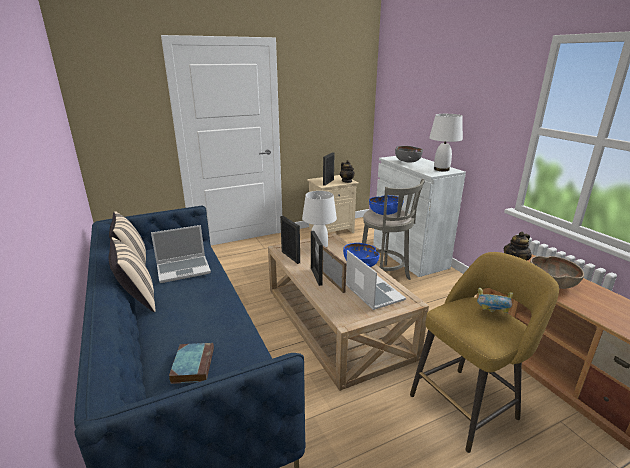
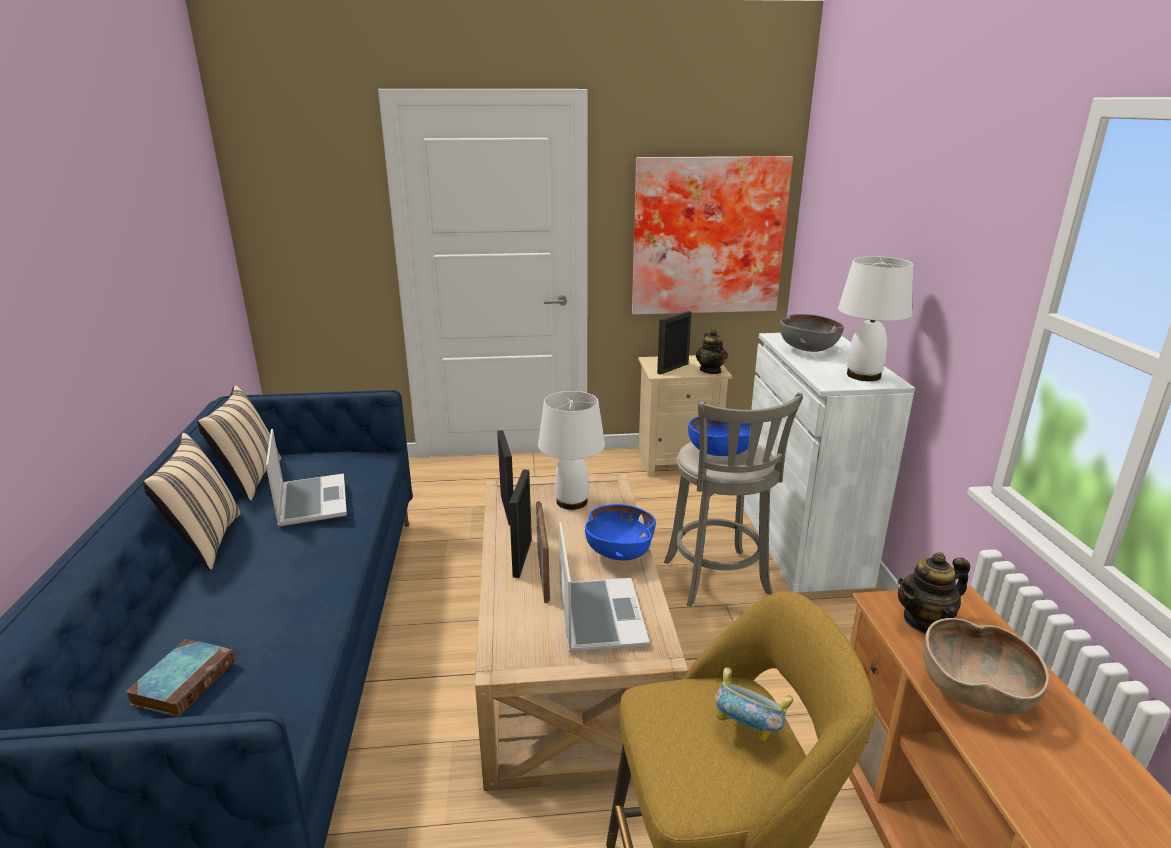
camera: 20 degrees right, 0 degrees up
(184, 269) = (311, 501): laptop -> laptop turned 105 degrees counterclockwise
(336, 114) = (707, 236): none -> picture

